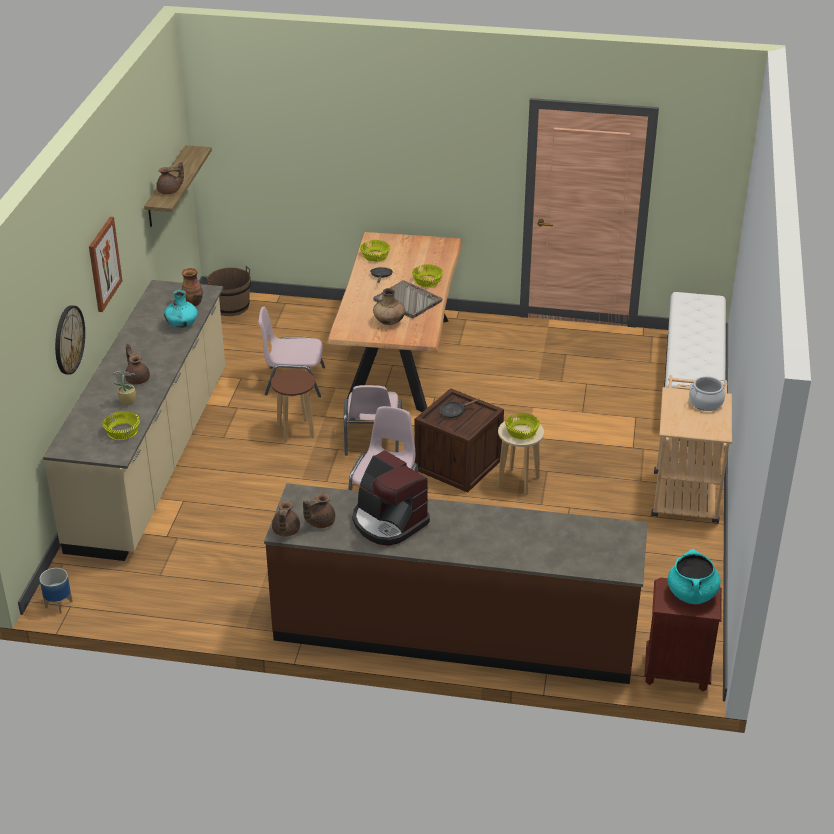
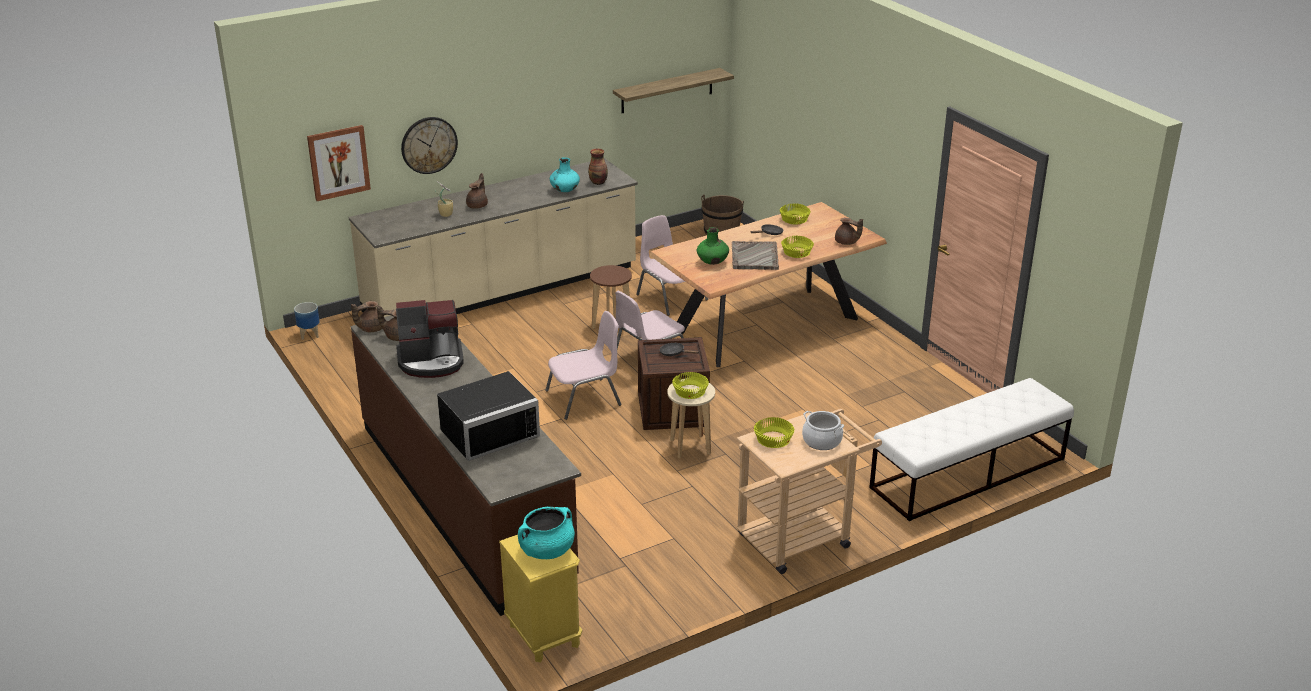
camera: 50 degrees right, 5 degrees down
(104, 264) = (515, 109): picture -> picture (338, 162)
(123, 431) = (410, 227): yellow bowl -> yellow bowl (773, 440)
(170, 191) = (646, 88): brown teapot -> brown teapot (846, 242)
(388, 522) = (431, 361): coffee machine -> coffee machine turned 105 degrees counterclockwise
(389, 322) = (712, 262): brown vase -> green vase
(537, 541) = (487, 432): none -> black microwave
(676, 672) = (544, 635): brown nightstand -> yellow nightstand

